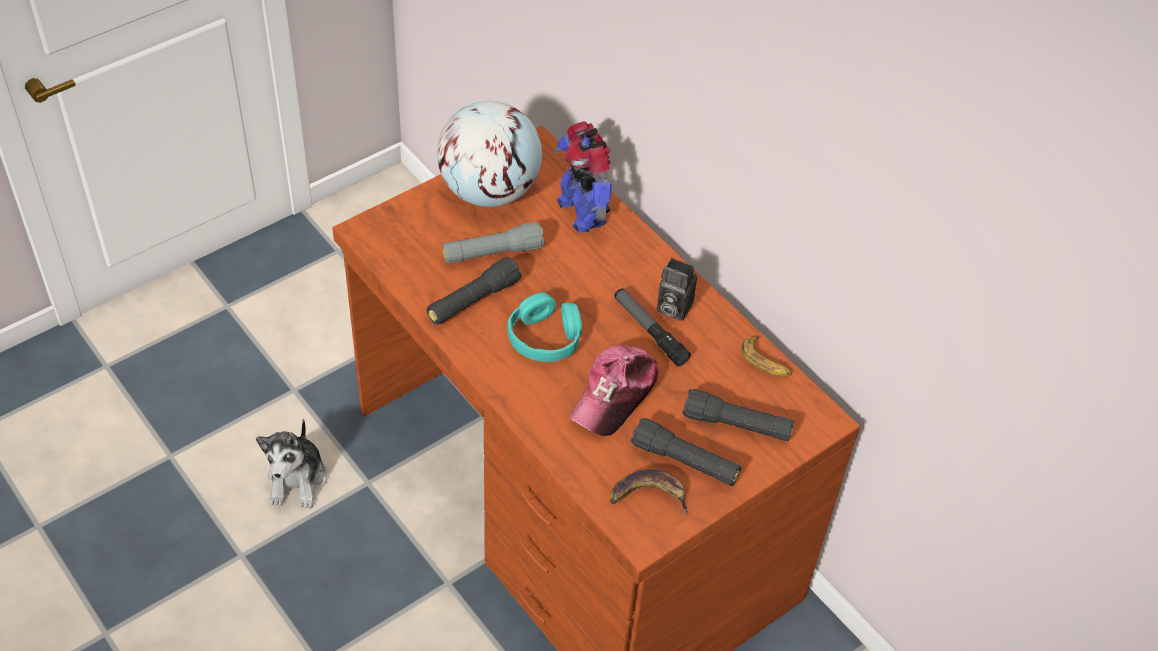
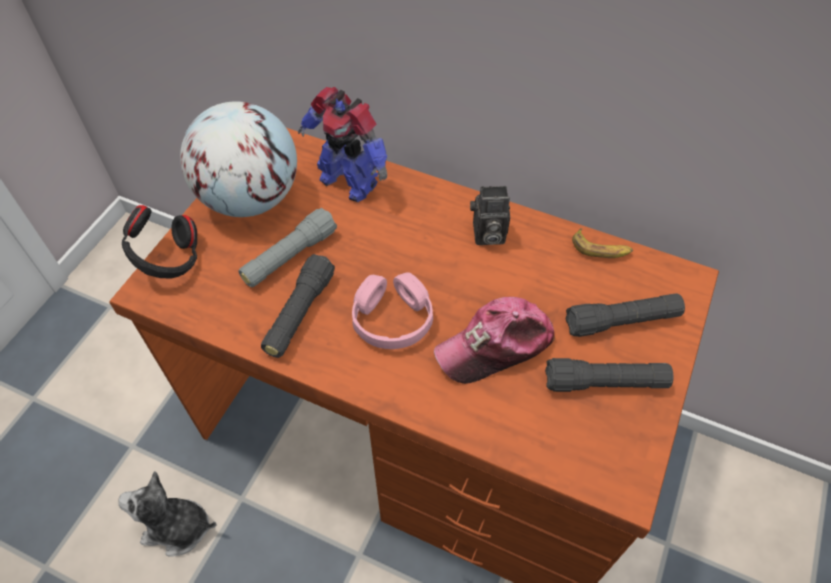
camera: 25 degrees left, 5 degrees up
(298, 479) = (177, 528): plush toy -> plush toy turned 120 degrees clockwise
(394, 215) = (168, 261): none -> black headphones
(545, 337) = (392, 318): turquoise headphones -> pink headphones
(615, 395) = (496, 346): cap -> cap turned 60 degrees clockwise
(649, 331) = (483, 267): flashlight -> none
(649, 495) = (598, 436): banana -> none

